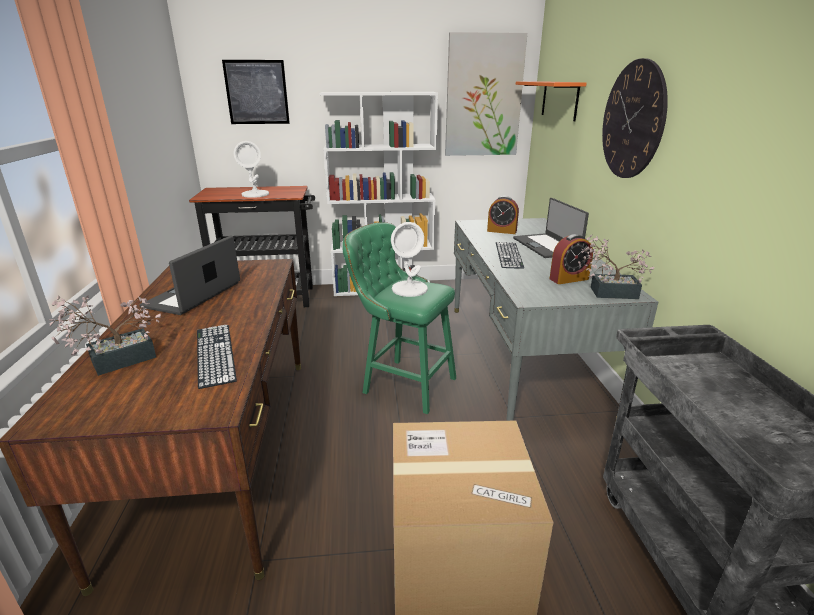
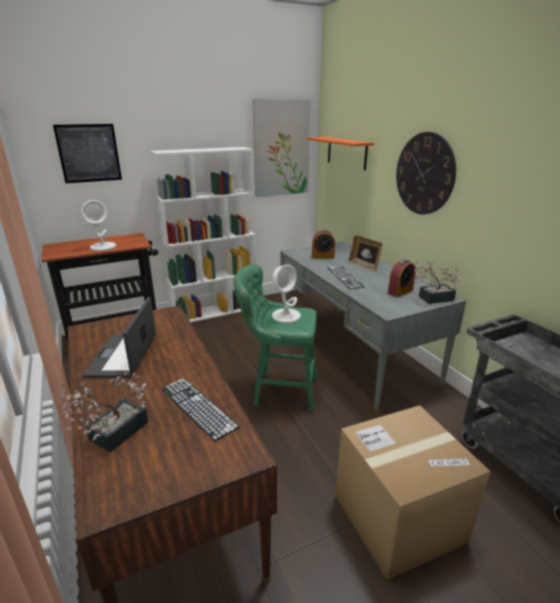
camera: 20 degrees left, 0 degrees up
(547, 246) = (364, 266): laptop -> picture frame

